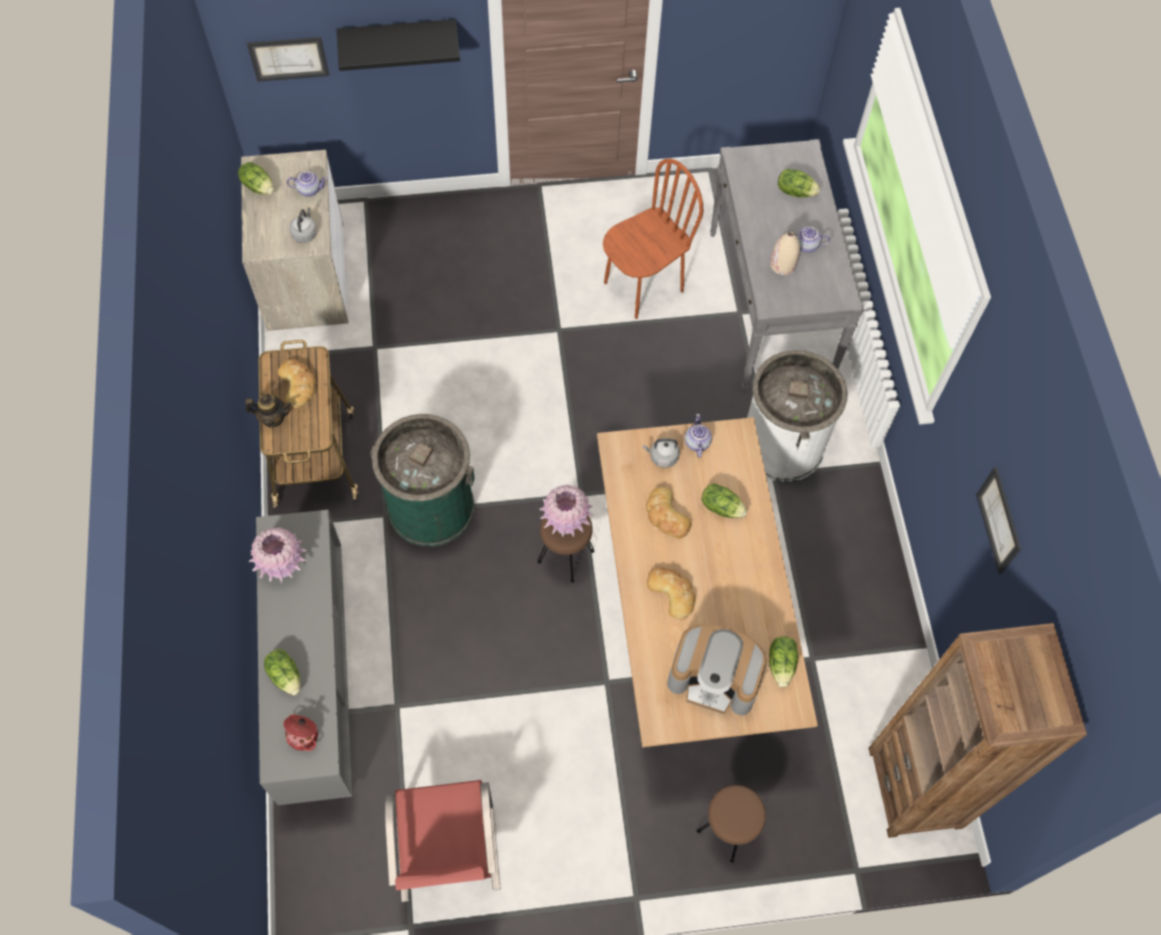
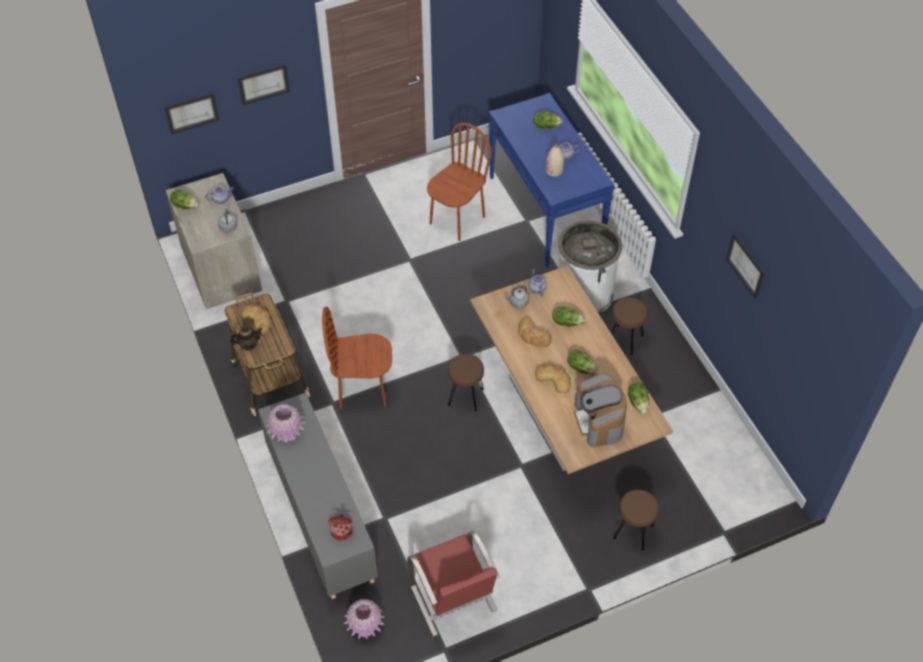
camera: 15 degrees left, 10 degrees down
(286, 675) = (315, 498): lettuce -> lettuce (581, 367)
(398, 38) = (263, 84): black shelf -> picture
(431, 506) = (362, 390): green trash can -> brown chair
(566, 521) = (464, 364): pink vase -> pink vase (365, 626)
(715, 677) = (599, 421): coffee machine -> coffee machine turned 75 degrees clockwise
(770, 306) = (545, 212): grey console table -> blue console table
(816, 532) = (625, 340): none -> brown stool
(915, 787) = (743, 474): brown bookcase -> none

